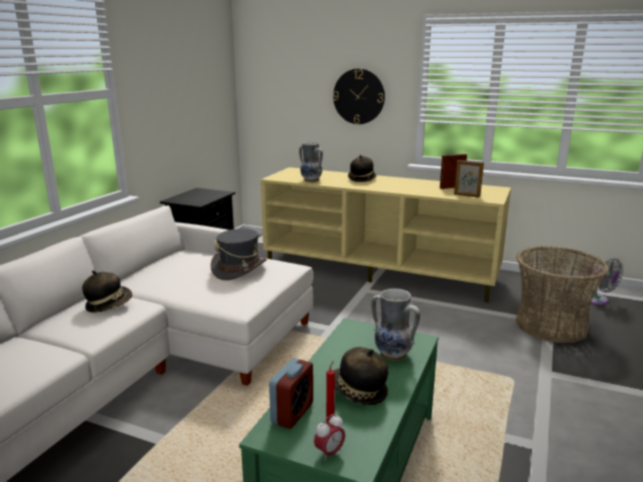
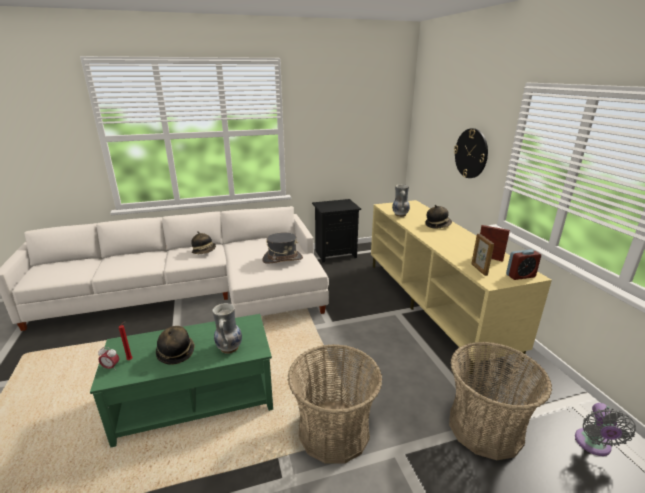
camera: 50 degrees right, 5 degrees up
(292, 413) = (141, 341): alarm clock -> alarm clock (520, 276)
(495, 393) = (334, 431): none -> basket

